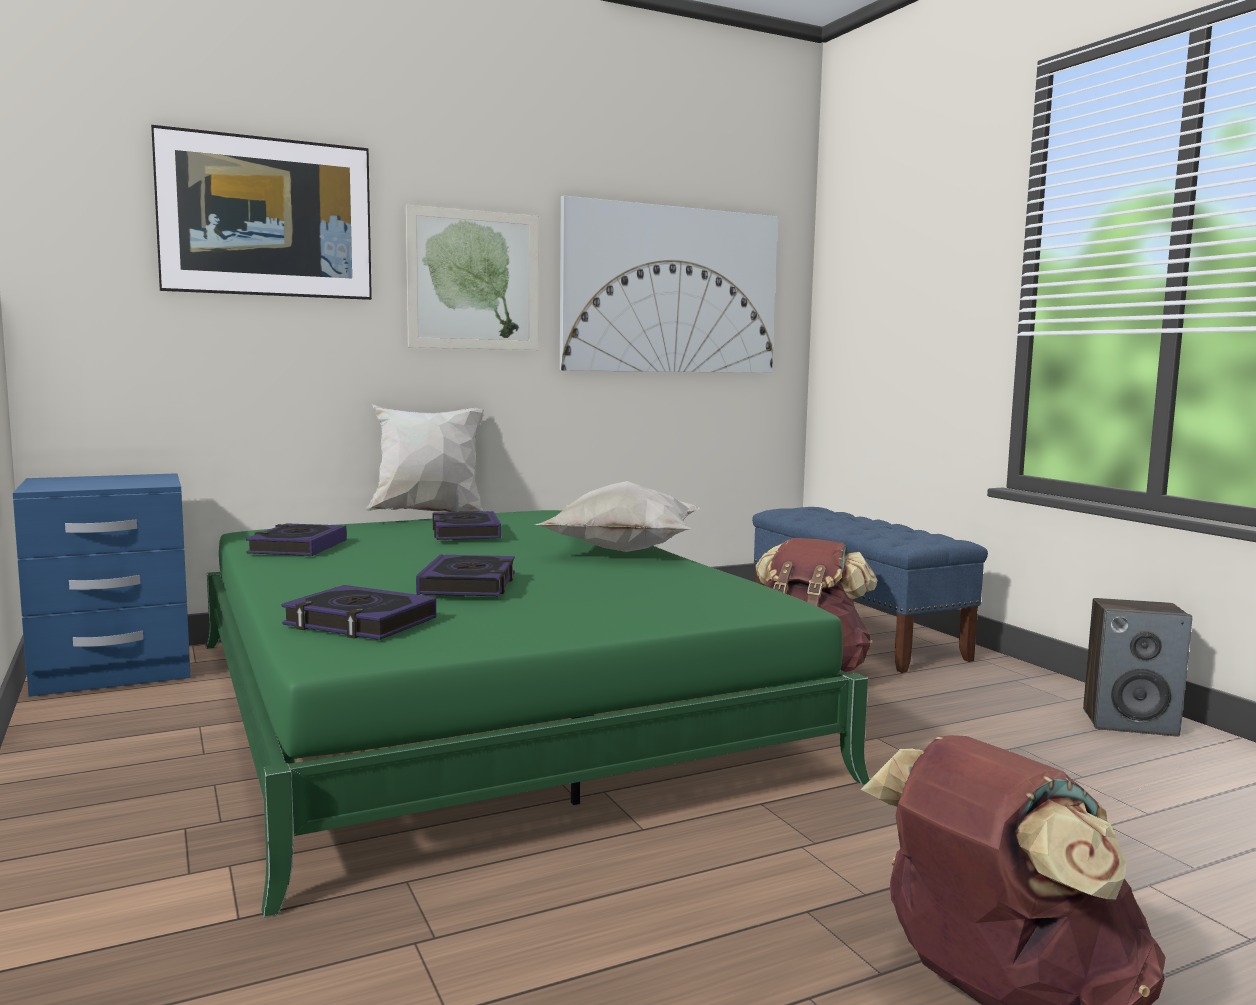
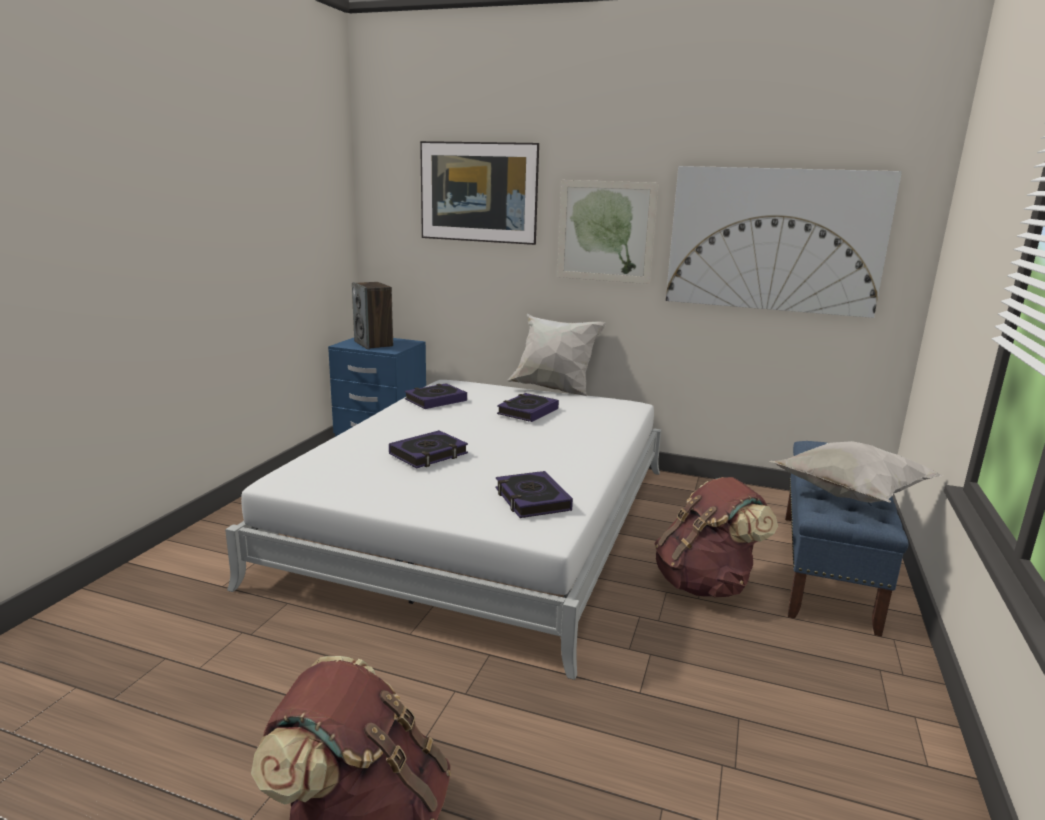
camera: 45 degrees right, 10 degrees up
(360, 622) = (334, 464): book -> book (532, 500)
(479, 703) = (483, 521): green bed -> white bed
(622, 551) = (582, 452): white pillow -> white pillow (848, 495)
(1130, 723) = (900, 760): speaker -> speaker (374, 344)

